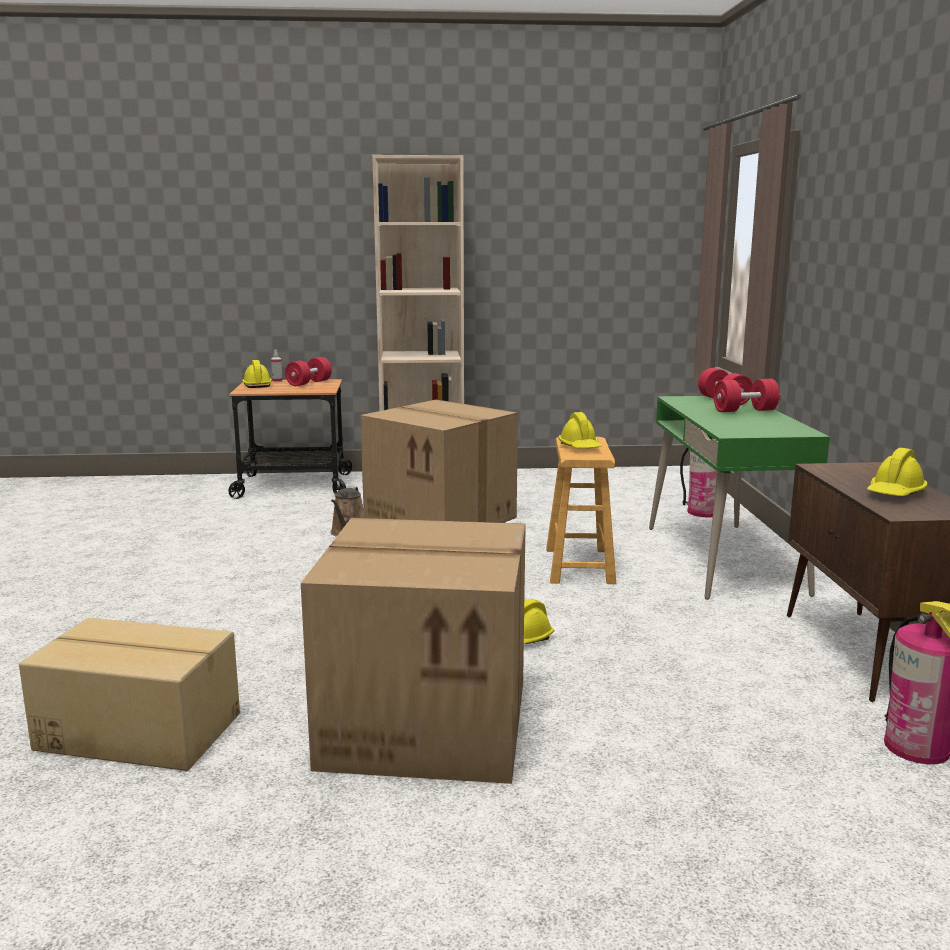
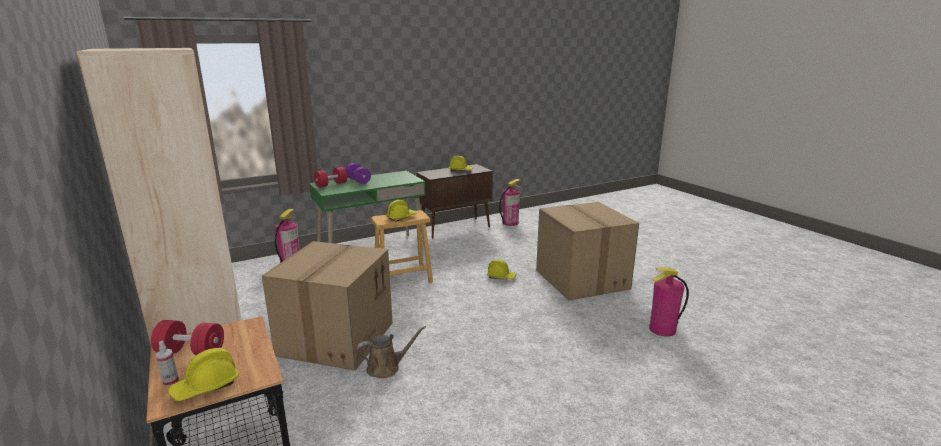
camera: 115 degrees left, 5 degrees up
(140, 730) = (662, 329): cardboard box -> fire extinguisher
(744, 411) = (358, 181): red dumbbell -> purple dumbbell

